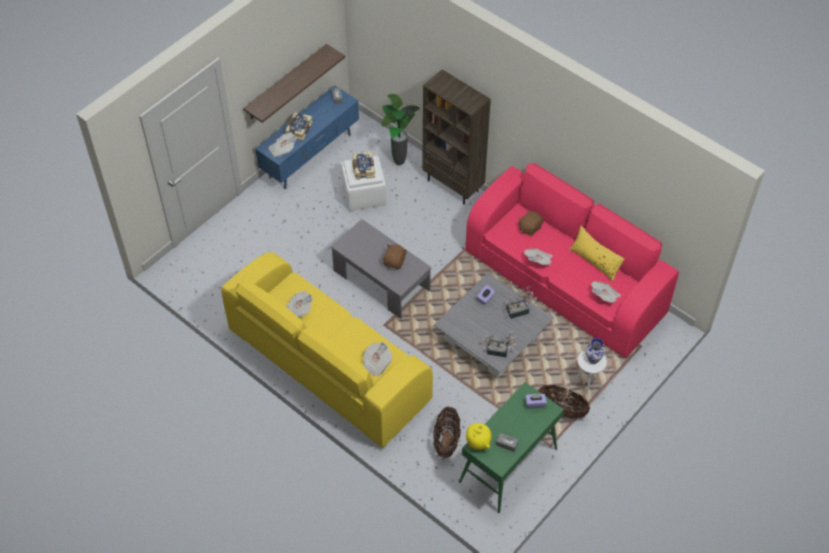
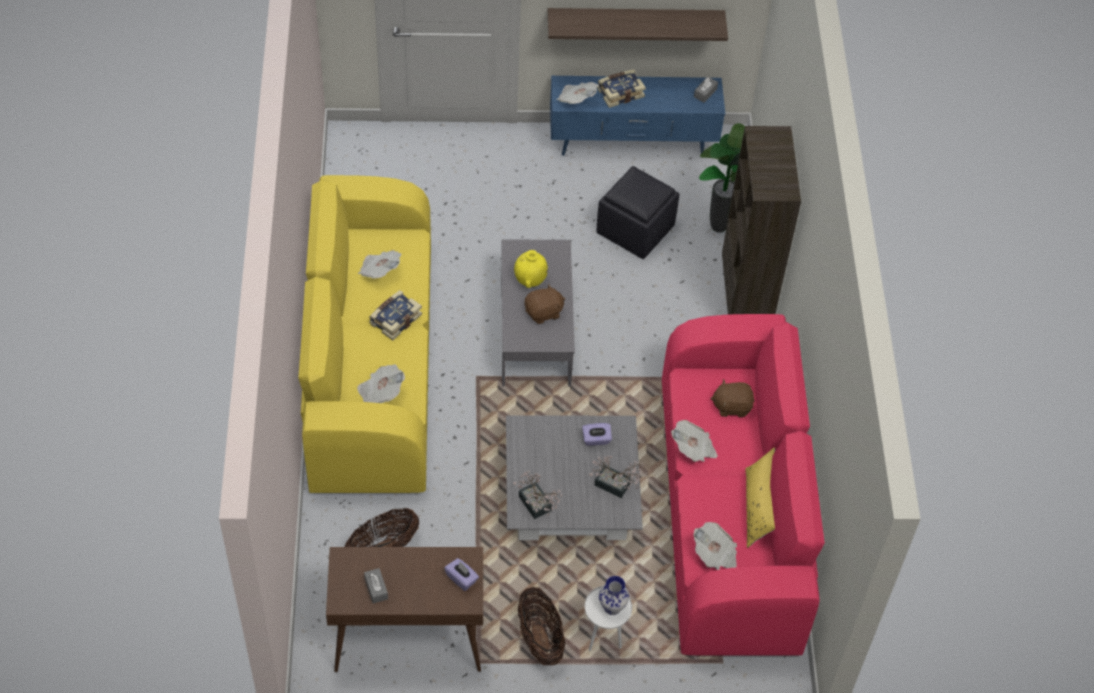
camera: 45 degrees right, 0 degrees up
(363, 169) = (639, 191): book -> book (395, 319)
(364, 194) = (636, 229): white ottoman -> black ottoman
(478, 443) = (350, 558): yellow vase -> yellow vase (530, 280)
(508, 466) = (407, 636): green console table -> brown console table

